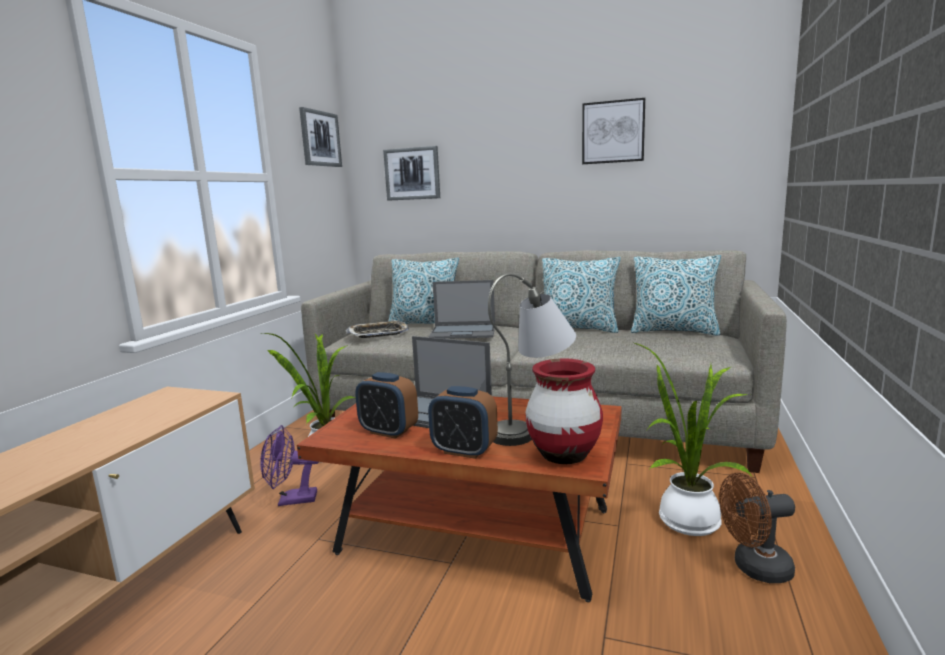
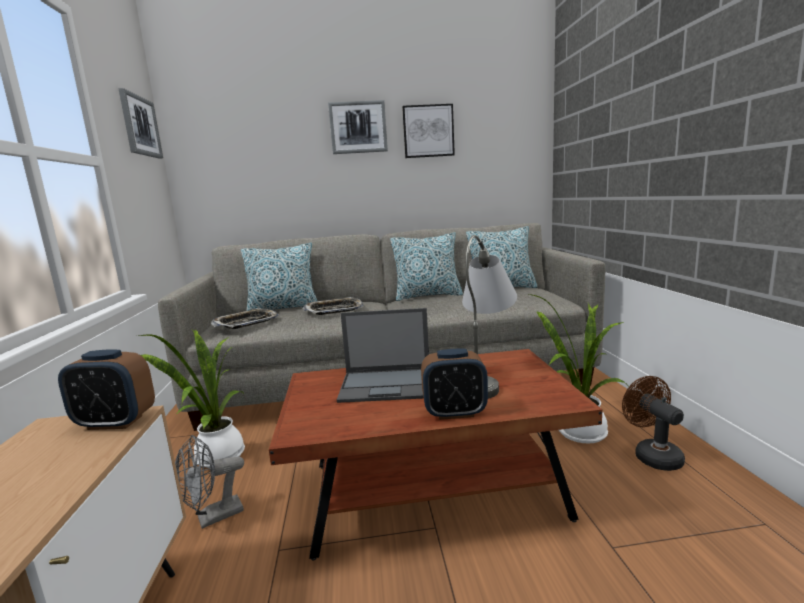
camera: 25 degrees left, 0 degrees up
(291, 500) = (213, 517): purple fan -> grey fan
(388, 431) = (358, 412): alarm clock -> alarm clock (115, 422)
(412, 173) = (242, 166): picture -> picture (358, 127)
(464, 332) = (334, 310): laptop -> tray
(563, 455) = (542, 396): red vase -> none
(754, 568) = (652, 455): brown fan -> brown fan turned 105 degrees clockwise

